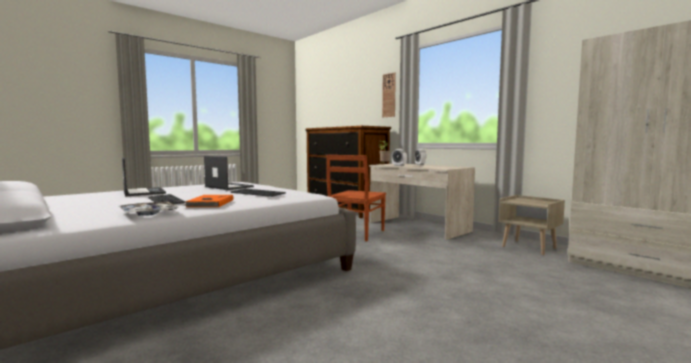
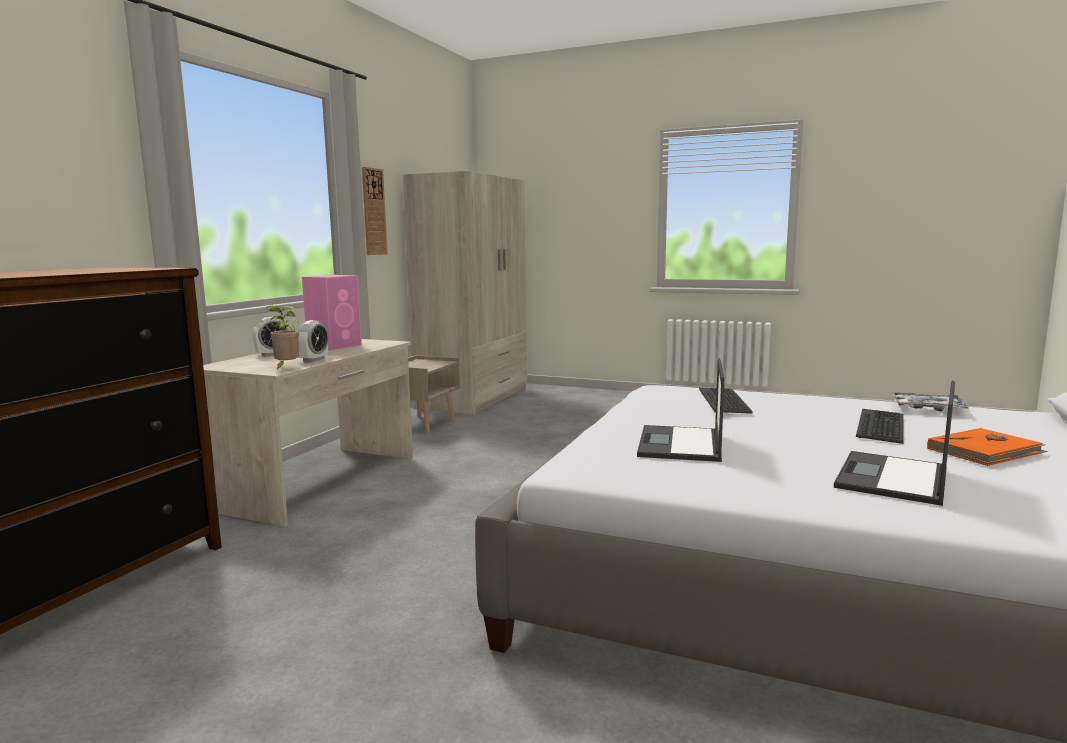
camera: 115 degrees left, 5 degrees up
(209, 203) = (829, 405): orange book -> orange book (985, 451)
(356, 233) = (412, 519): brown chair -> none
(389, 95) = (65, 162): wall clock -> wall clock (374, 212)
(438, 166) = (335, 346): none -> pink speaker

